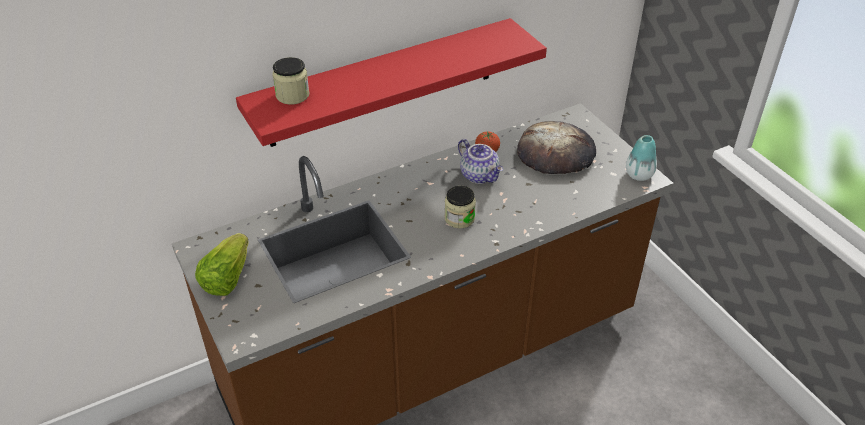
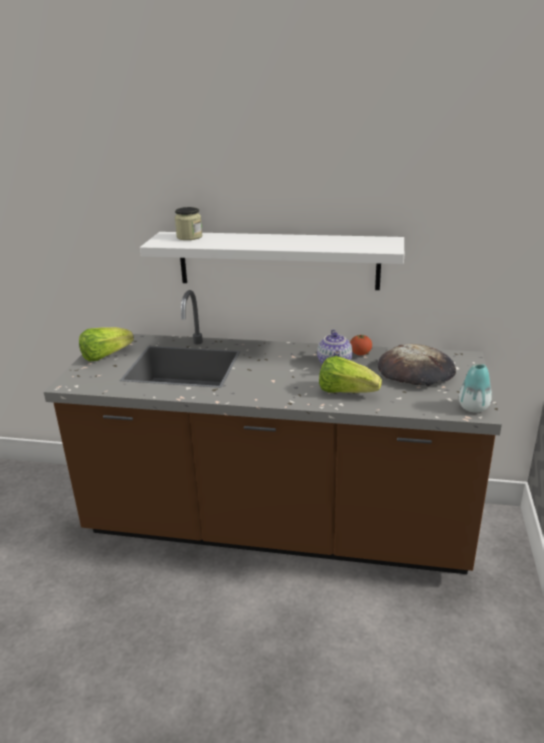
camera: 40 degrees right, 15 degrees down
(383, 83) = (278, 260): red shelf -> white shelf
(459, 218) = (284, 380): jar -> none
(527, 206) = (346, 392): none -> lettuce

